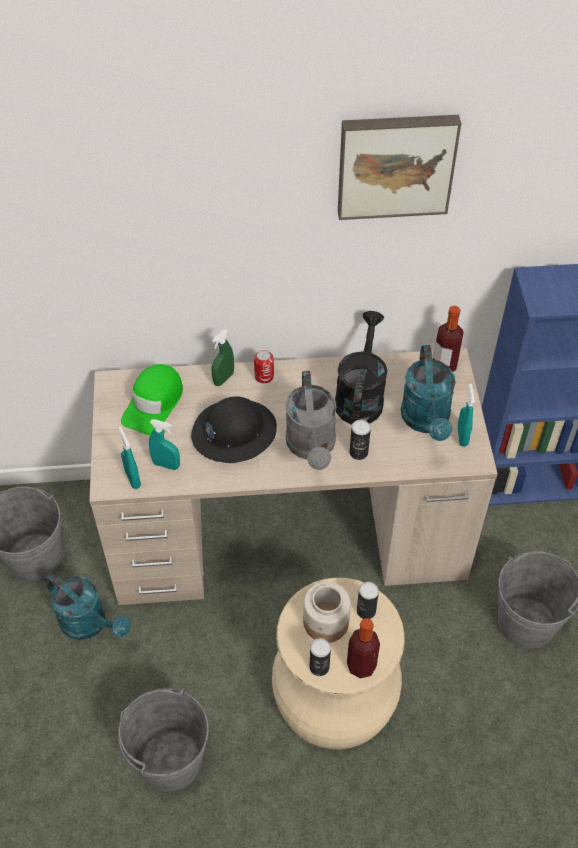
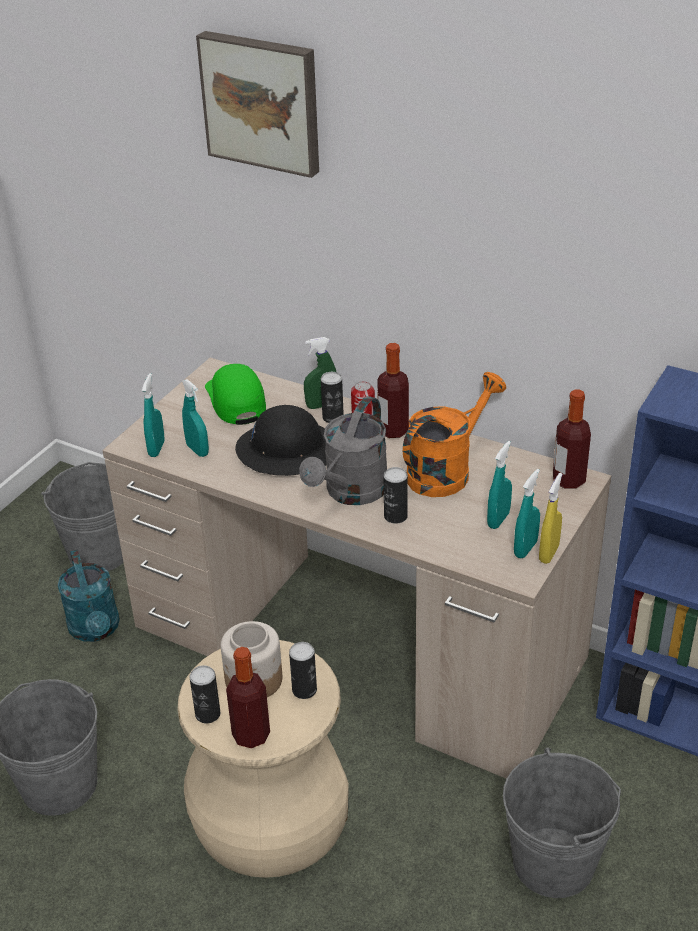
camera: 35 degrees right, 15 degrees down
(154, 404) = (236, 400): green cap -> green cap turned 105 degrees clockwise
(241, 386) = (333, 417): none -> can
(294, 377) = (393, 430): none -> bottle
(360, 396) = (446, 471): black watering can -> orange watering can
(395, 164) = (524, 171): picture -> picture (262, 102)
(427, 421) = (498, 520): turquoise watering can -> turquoise spray bottle
(479, 433) = (549, 553): none -> yellow spray bottle

